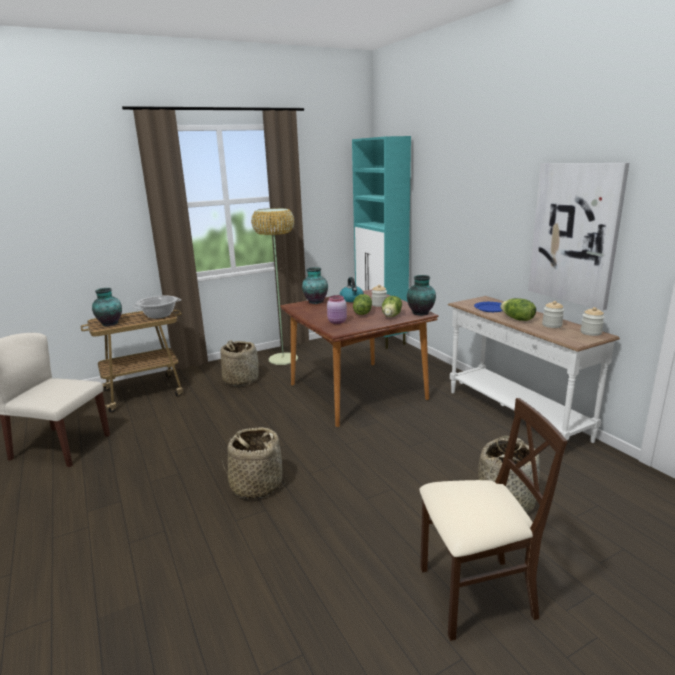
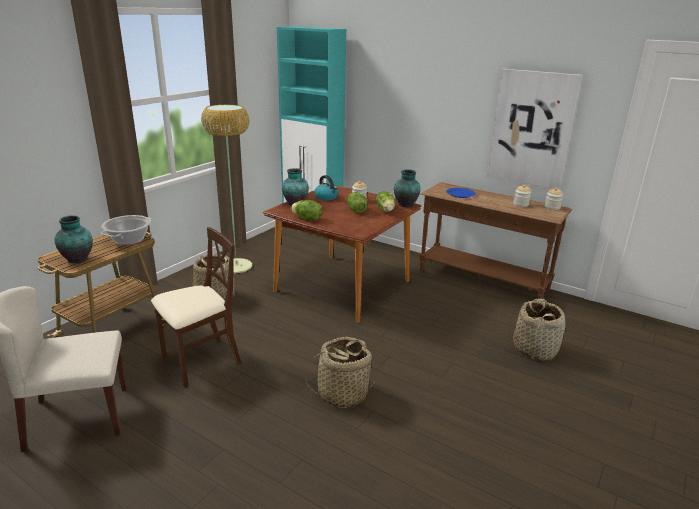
camera: 30 degrees left, 5 degrees up
(337, 322) = (347, 223): pink jar -> none
(475, 595) = (575, 420): beige chair -> beige chair (201, 362)
(514, 415) = (482, 281): white console table -> brown console table
(517, 319) = (491, 202): lettuce -> lettuce (307, 219)

